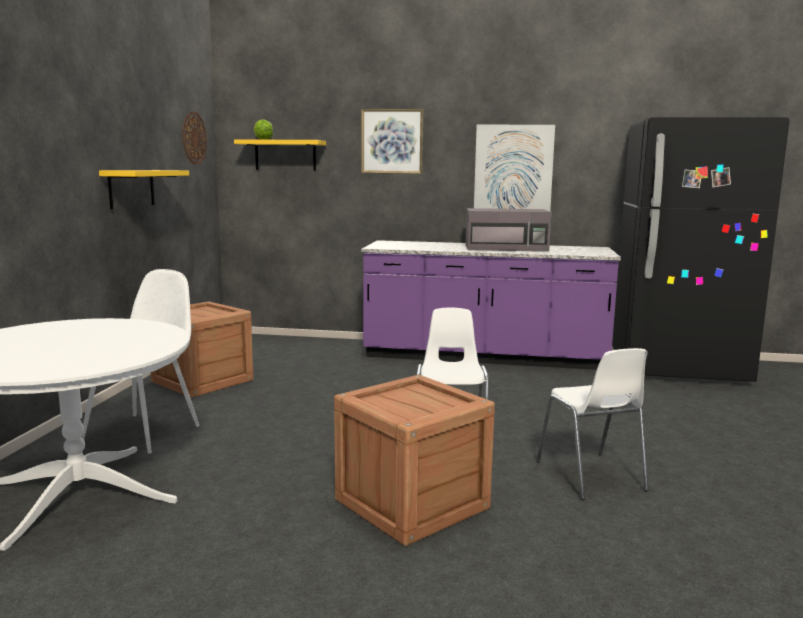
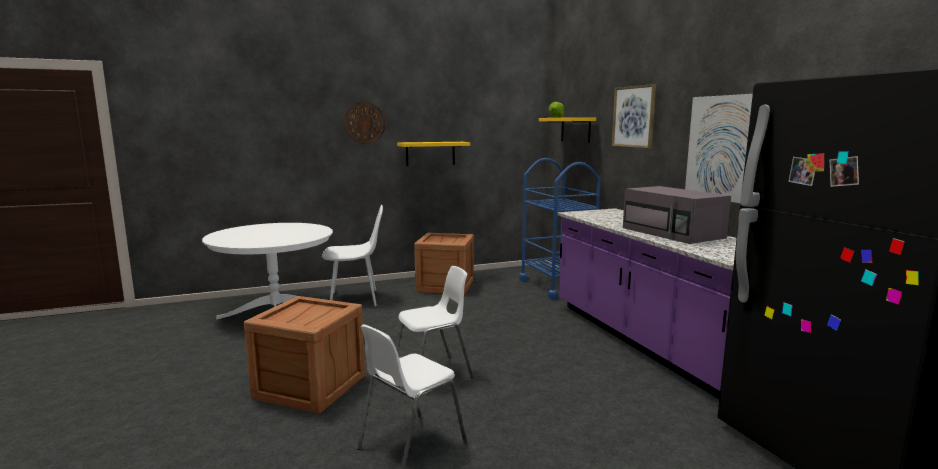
camera: 60 degrees right, 0 degrees up
(194, 138) = (513, 118): wall clock -> wall clock (364, 123)
(304, 345) = (556, 286): none -> blue cart

